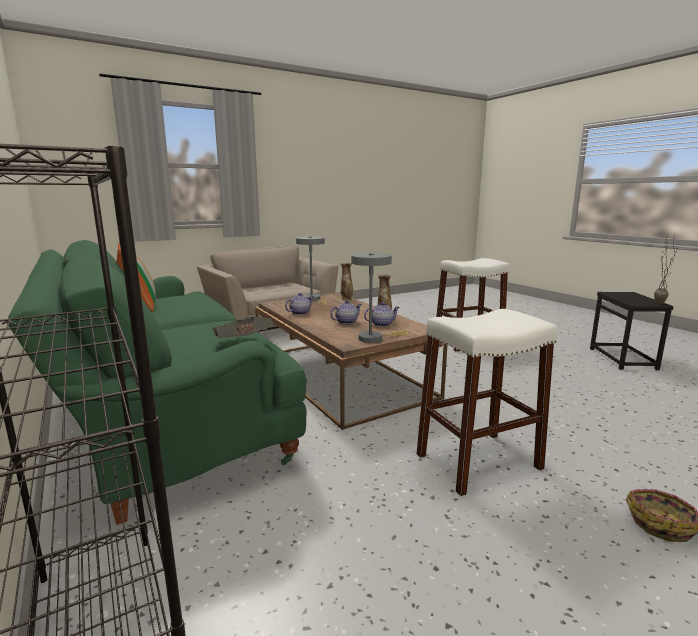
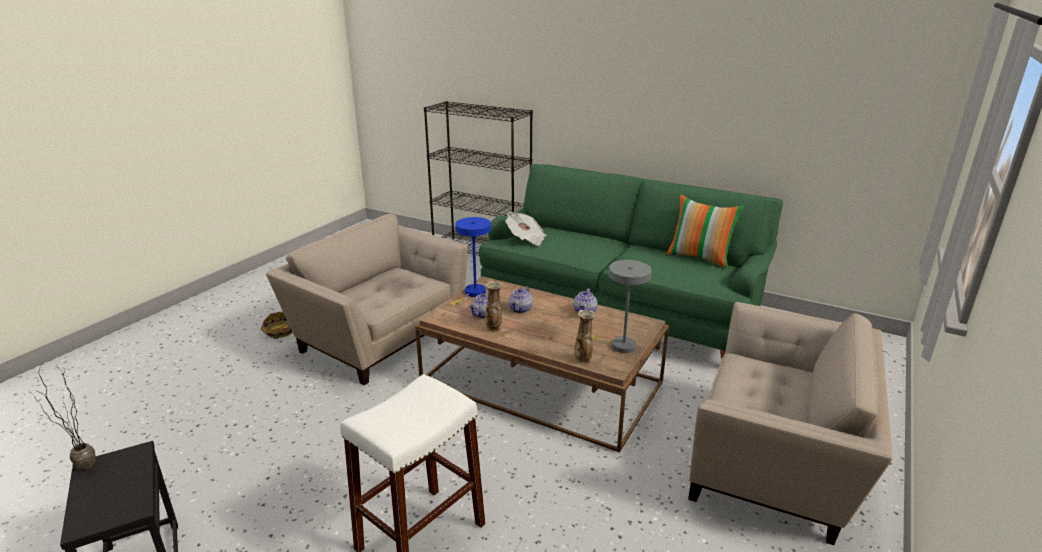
camera: 150 degrees right, 10 degrees up
(374, 338) = (472, 294): grey table lamp -> blue table lamp
(478, 461) = (380, 335): white stool -> beige armchair

